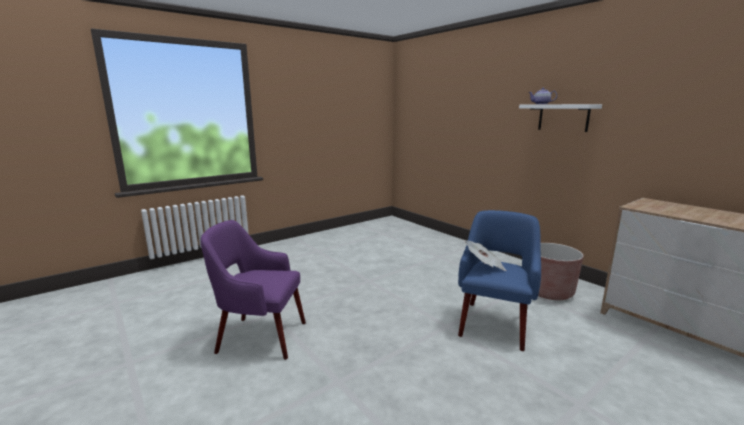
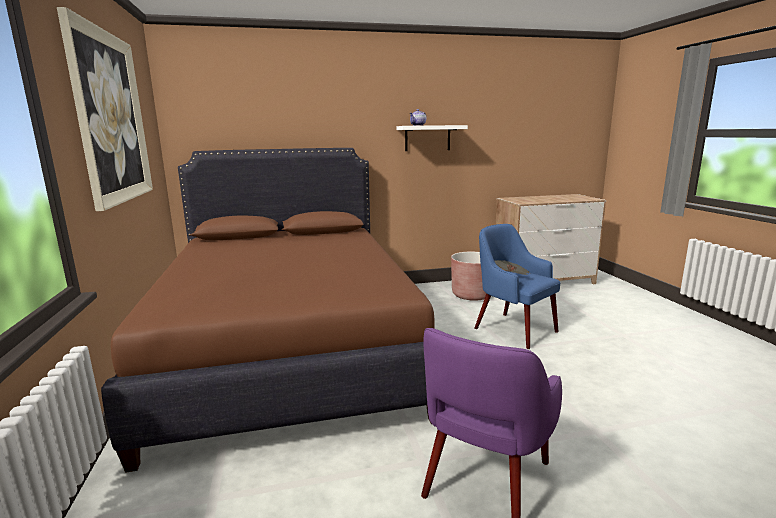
camera: 65 degrees left, 0 degrees up
(320, 100) = (111, 118): none -> picture
(366, 251) = (289, 348): none -> brown bed

